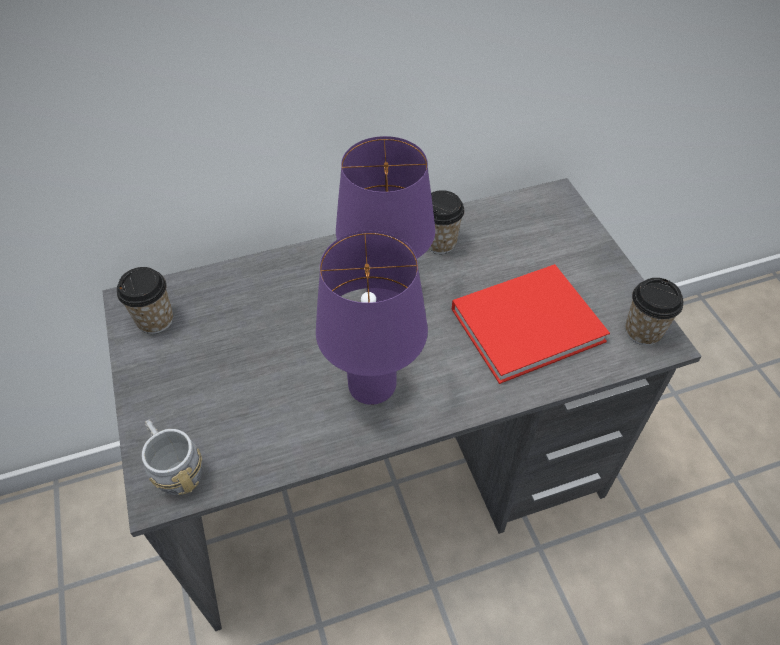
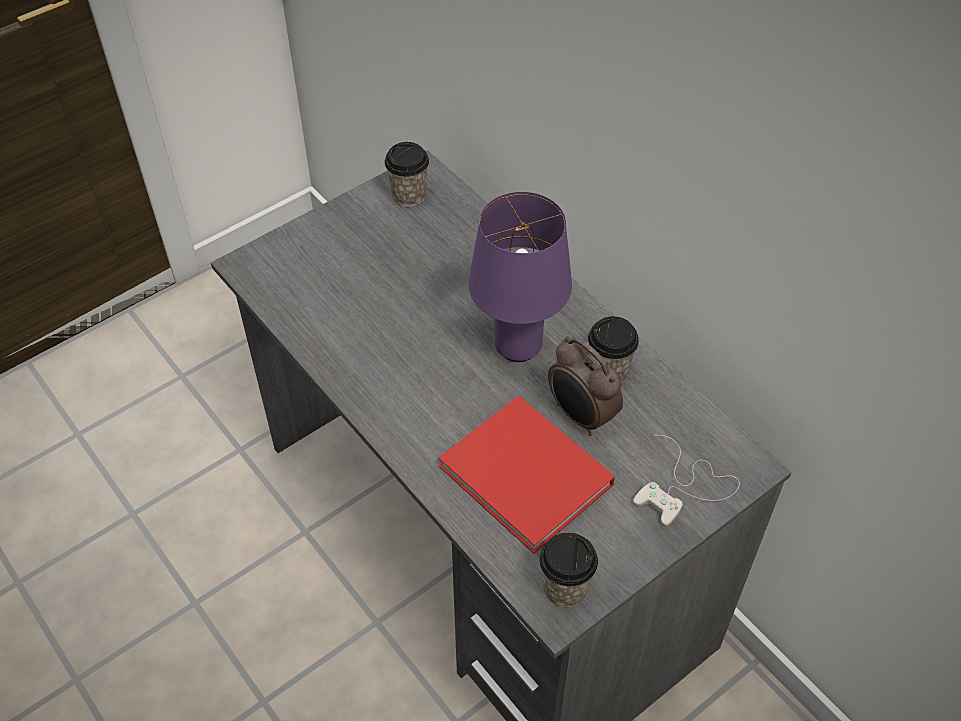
camera: 70 degrees right, 0 degrees up
(175, 468) = (271, 265): grey mug -> none
(372, 386) = (398, 368): purple table lamp -> none
(478, 273) = (580, 416): none -> alarm clock
(565, 234) = (685, 487): none -> white game controller

